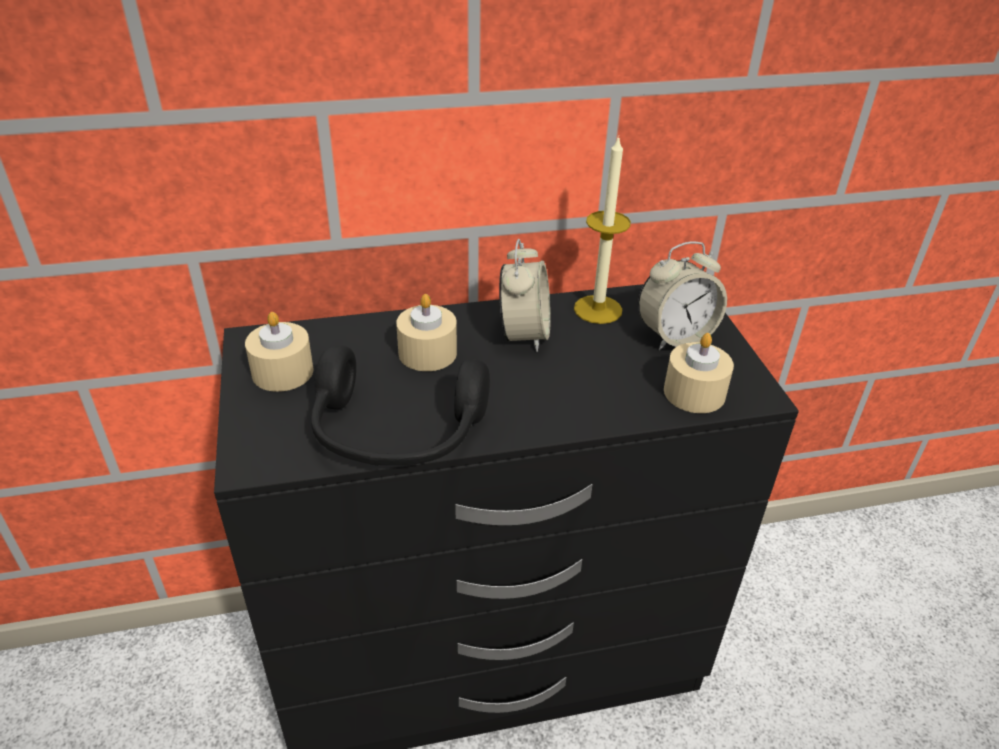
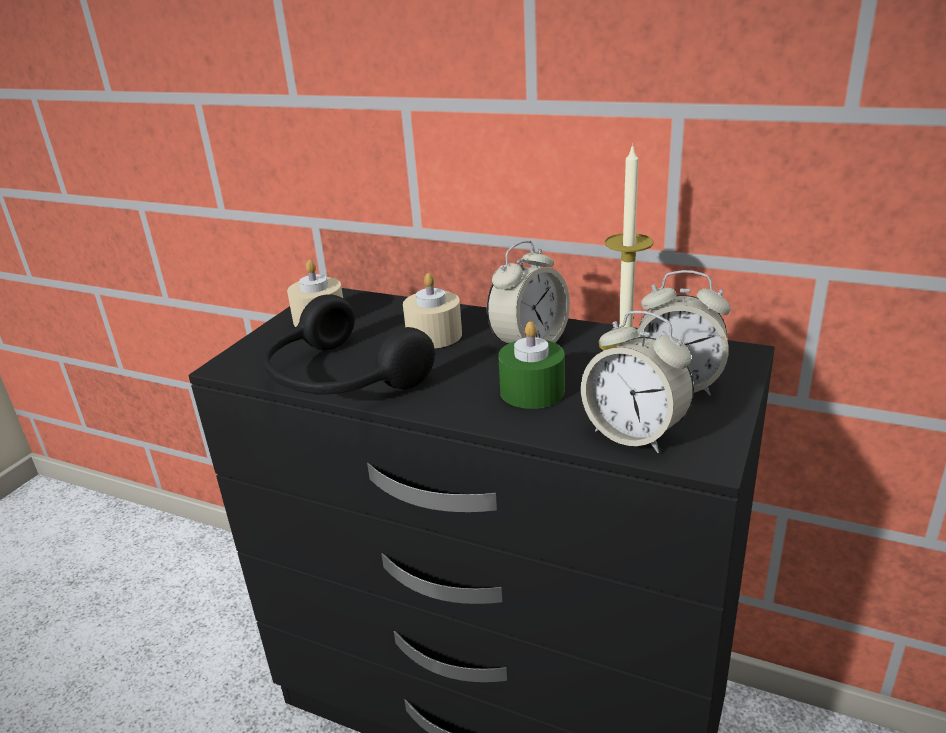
camera: 40 degrees right, 10 degrees down
(580, 382) = (532, 391): none -> green candle
(694, 393) = (634, 434): beige candle -> alarm clock

